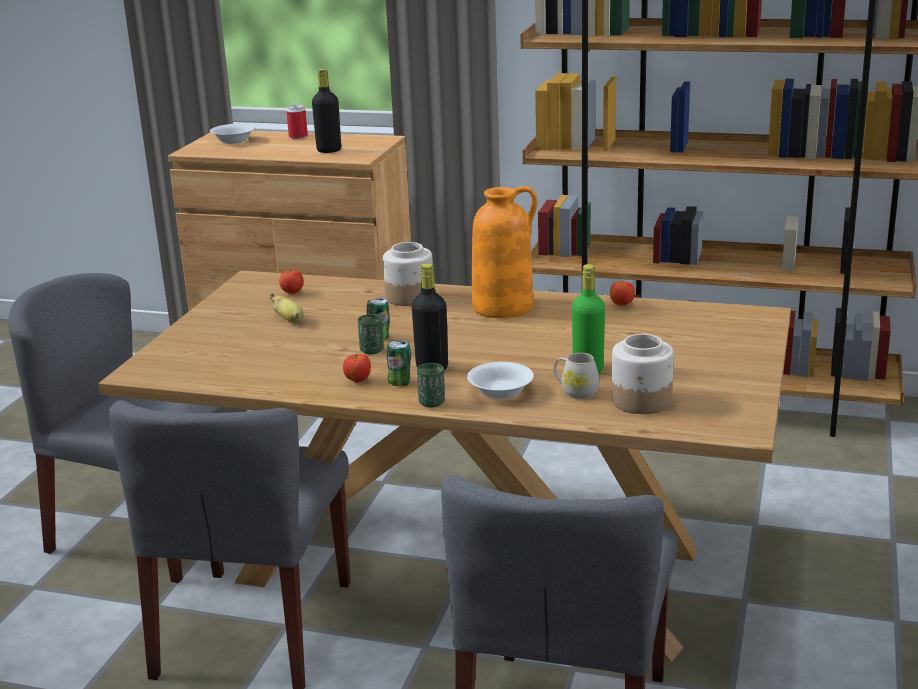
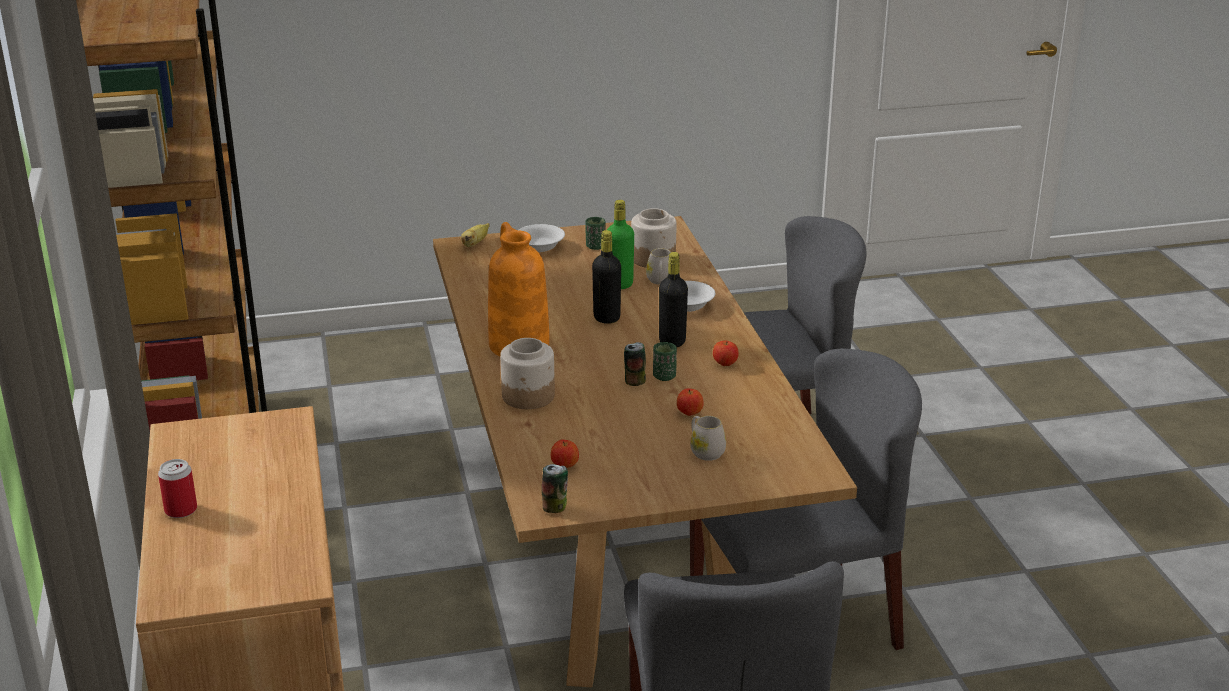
camera: 120 degrees left, 5 degrees up
(233, 141) = (226, 563): white bowl -> white bowl (541, 247)
(236, 340) = (705, 451): none -> white mug
(289, 320) = (635, 440): banana -> banana (475, 243)
(329, 150) = (257, 455): black bottle -> black bottle (606, 318)
(400, 383) = (711, 346): can -> can (555, 507)
(432, 403) = (730, 325): green cup -> green cup (595, 246)
(621, 305) = (474, 298): apple -> apple (689, 413)

